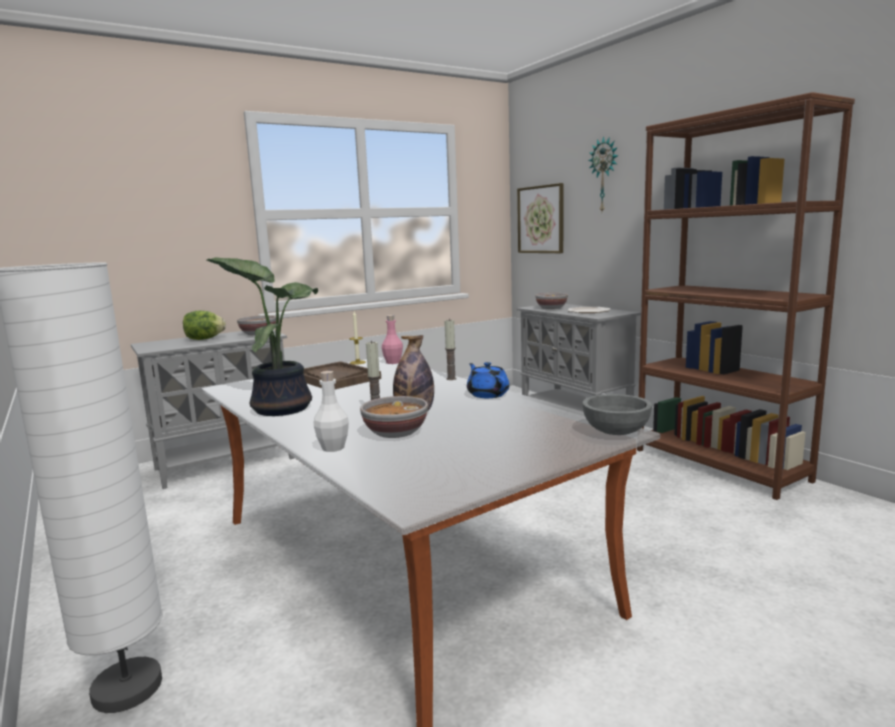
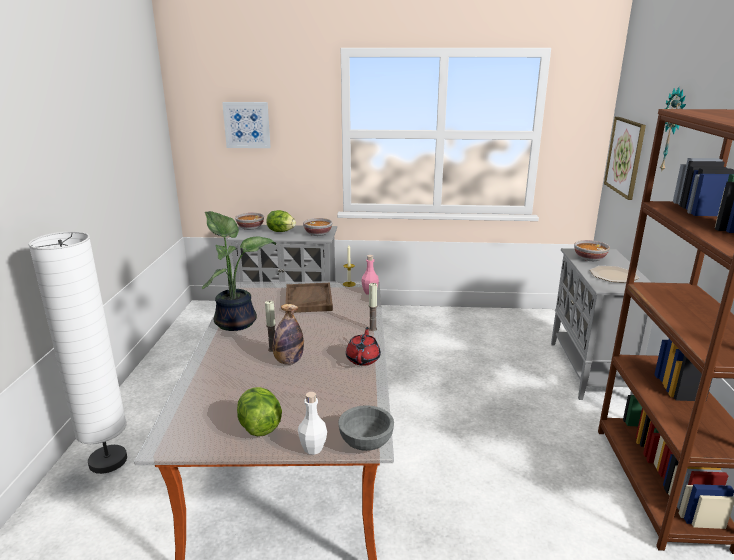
camera: 35 degrees right, 10 degrees up
(121, 206) = (247, 125): none -> picture
(333, 448) = (203, 375): white bottle -> white bottle (313, 448)
(395, 433) = (250, 376): bowl -> bowl (250, 228)
(487, 394) = (363, 359): blue teapot -> red teapot
(493, 456) = (259, 427): none -> lettuce

